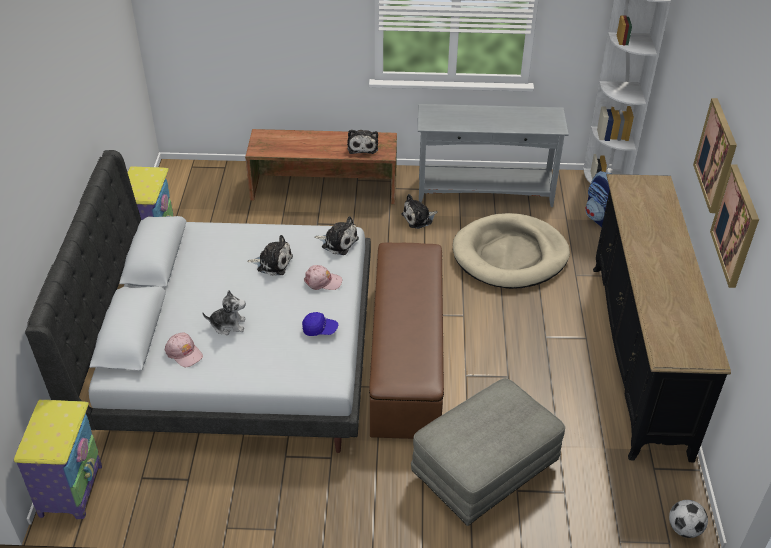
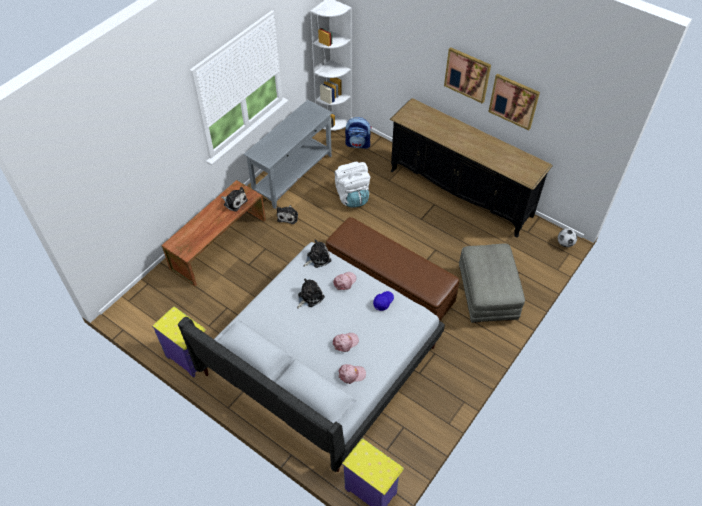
camera: 55 degrees left, 10 degrees up
(228, 325) = (345, 342): plush toy -> pink cap
(510, 255) = (352, 196): beige dog bed -> white backpack

